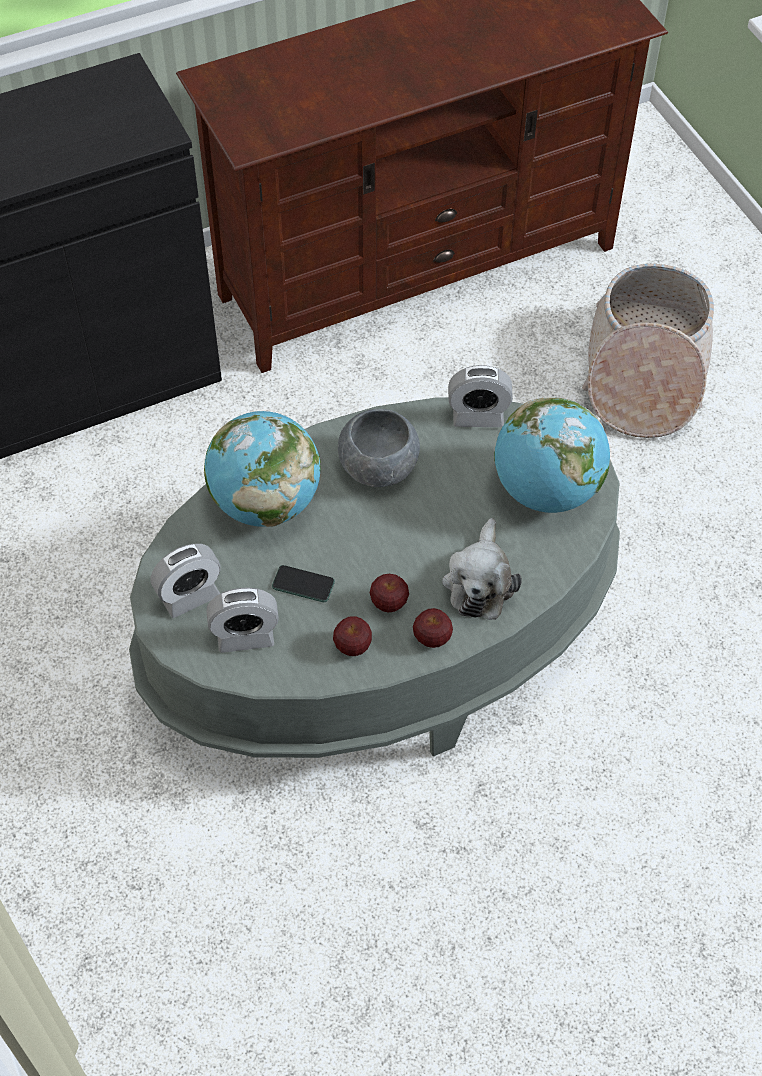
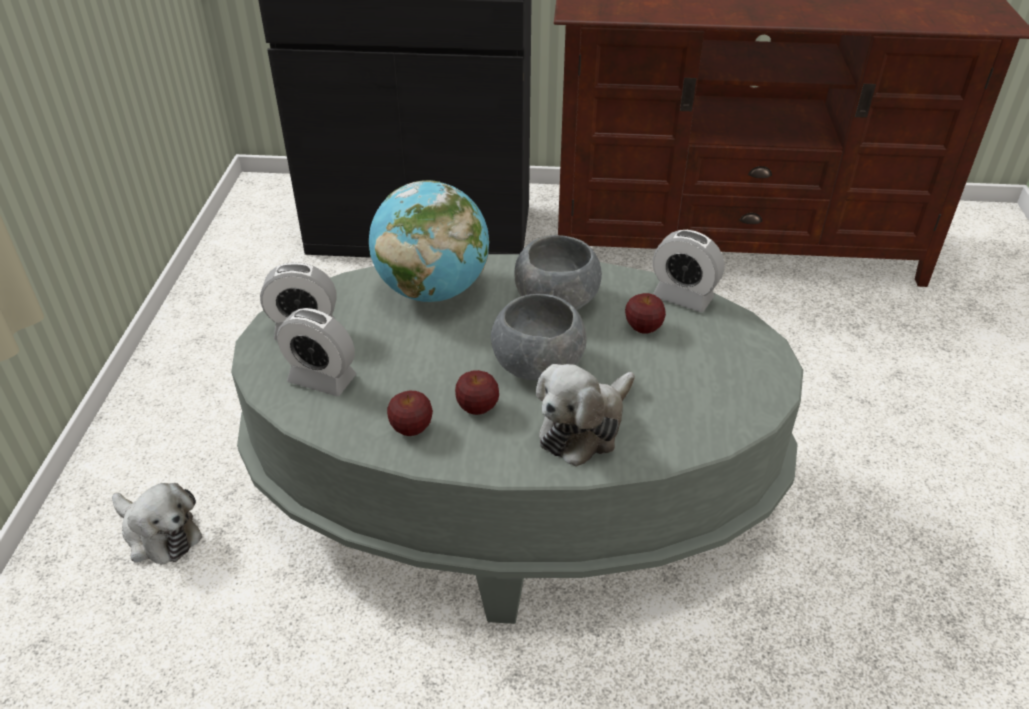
camera: 30 degrees right, 15 degrees down
(102, 824) = (159, 534): none -> plush toy
(303, 584) = (410, 361): phone -> none
(407, 539) = (538, 364): none -> grey bowl
(432, 638) = (495, 455): apple -> apple (643, 328)
(546, 490) = (713, 378): globe -> none
(644, 372) = (911, 385): basket -> none

